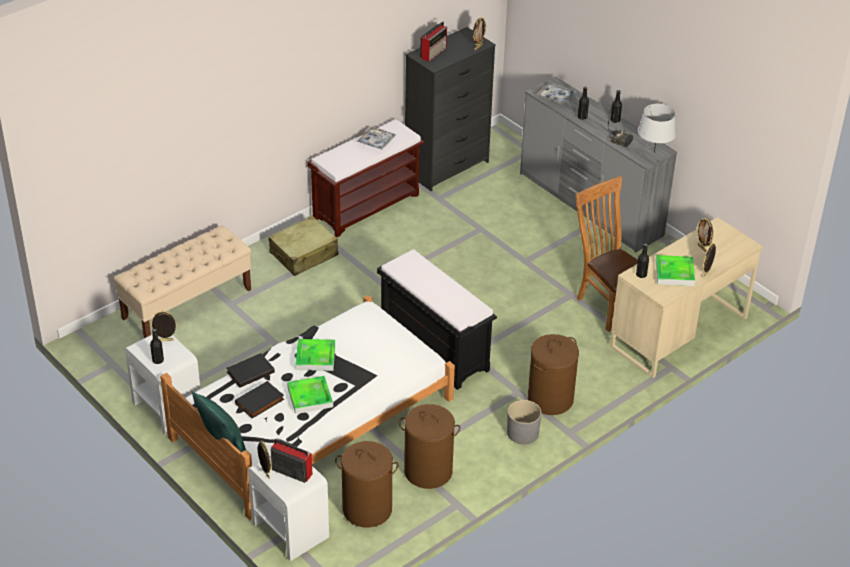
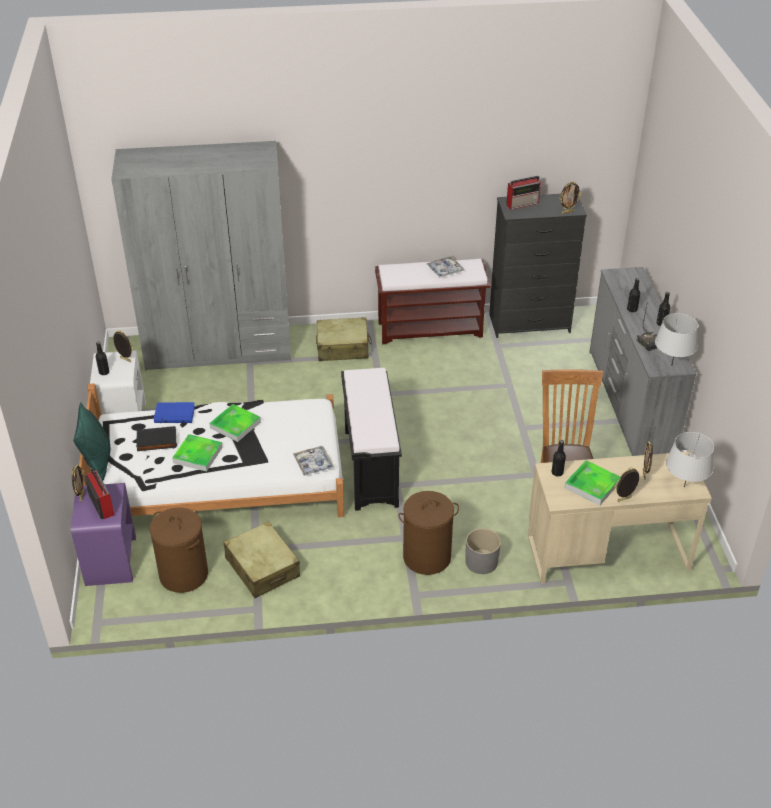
camera: 35 degrees right, 0 degrees up
(187, 303) = (219, 349): beige bench -> grey wardrobe
(250, 371) = (175, 414): black book -> blue book
(290, 529) = (111, 560): white nightstand -> purple nightstand
(427, 471) = (262, 567): brown laundry basket -> beige suitcase
(522, 433) = (373, 575): grey planter -> grey planter (481, 562)
(556, 96) = (625, 284): tray -> tray (313, 464)
(737, 245) = (684, 487): none -> grey table lamp

